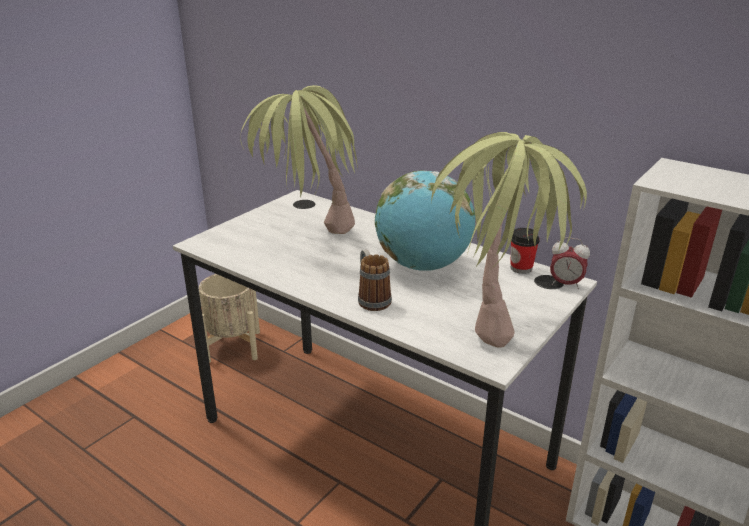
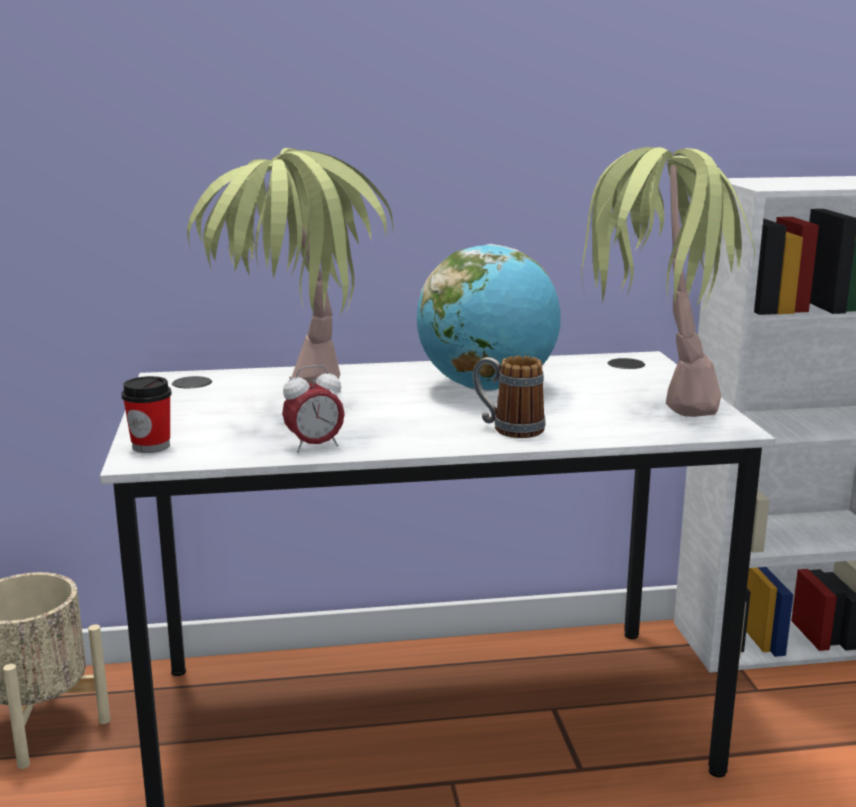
camera: 45 degrees left, 10 degrees down
(521, 268) = (581, 361): cup -> cup (151, 446)
(565, 284) = (645, 360): alarm clock -> alarm clock (314, 446)

